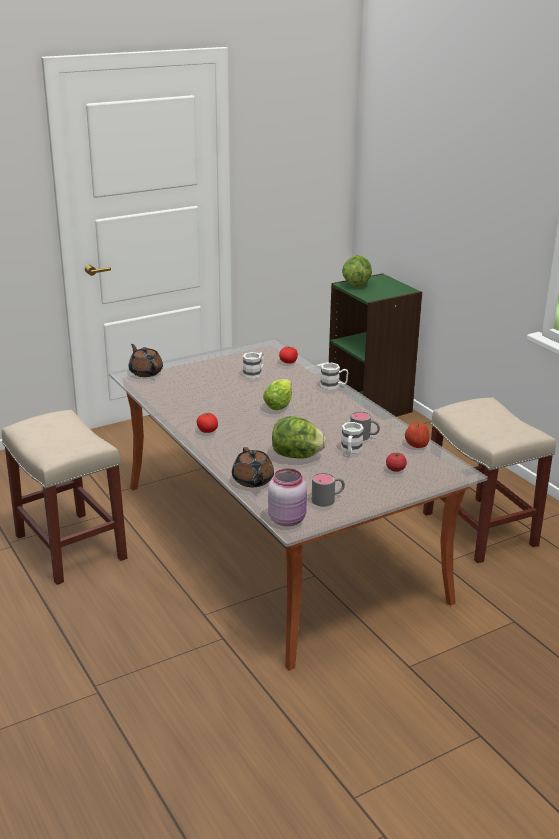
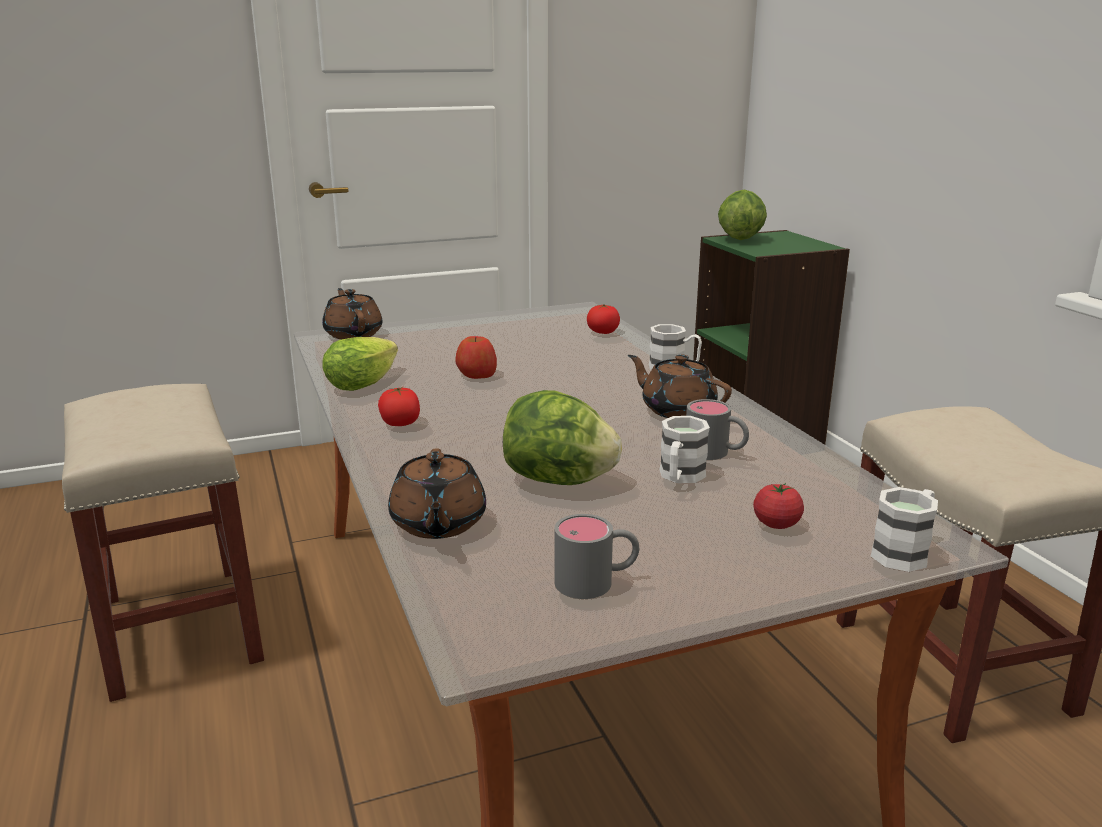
camera: 10 degrees right, 5 degrees down
(254, 373) = (537, 344): white mug -> white mug (905, 551)
(280, 403) = (563, 388): lettuce -> lettuce (366, 381)
(288, 519) = (476, 625): pink jar -> none
(341, 413) = (677, 410): none -> brown teapot
(416, 444) = (830, 475): apple -> apple (477, 375)

